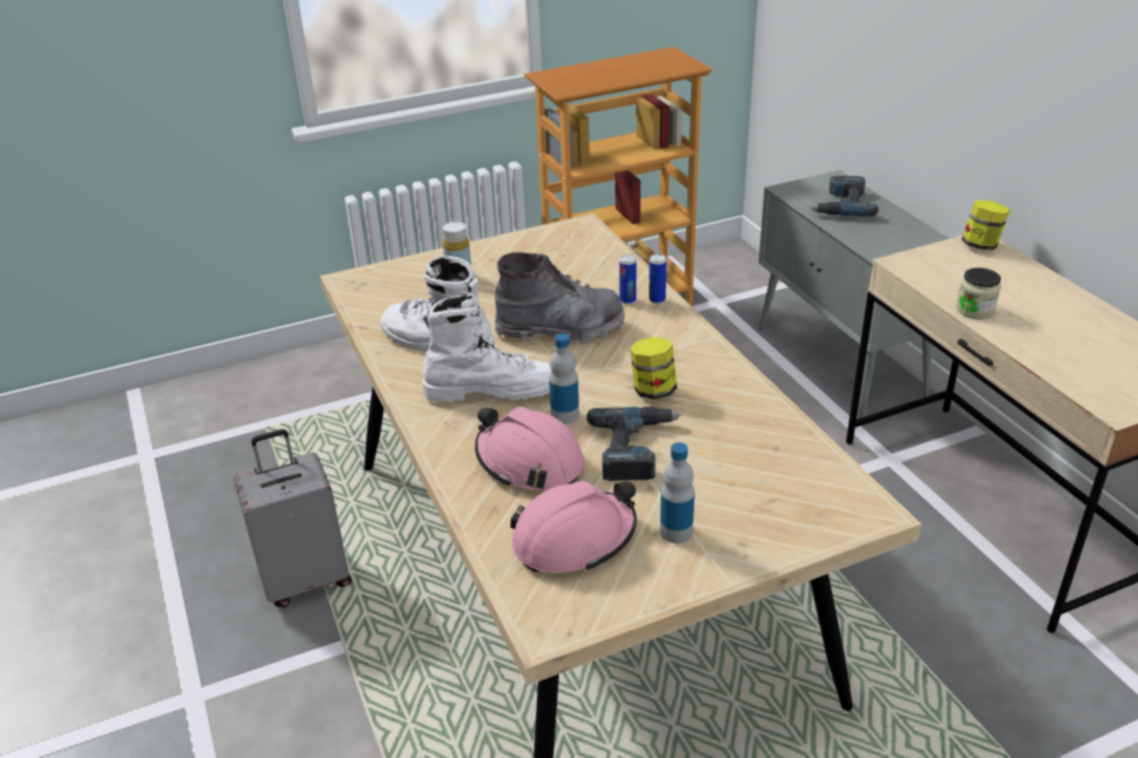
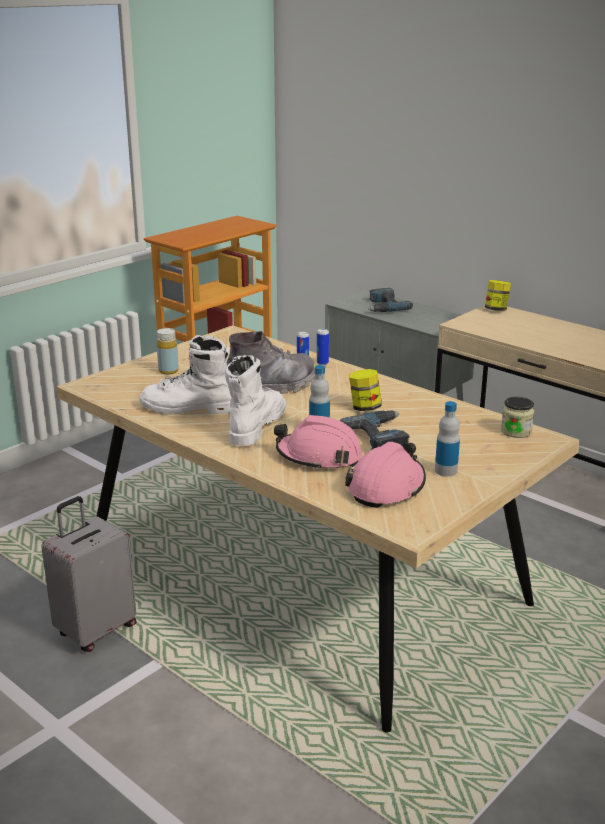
camera: 25 degrees left, 10 degrees down
(492, 390) = (256, 426): white boot -> white boot turned 45 degrees counterclockwise
(975, 310) = (521, 340): jar -> jar (516, 431)

